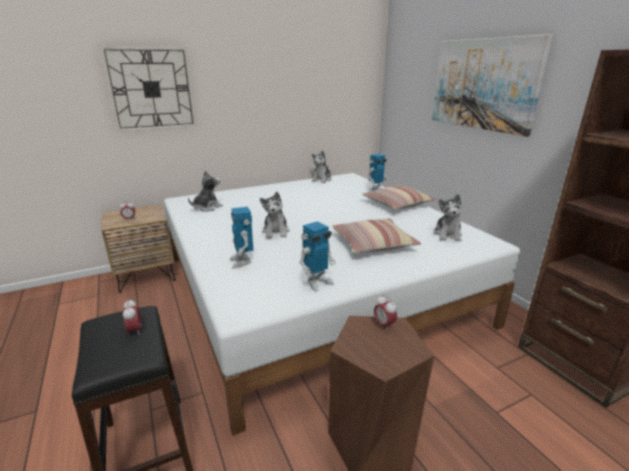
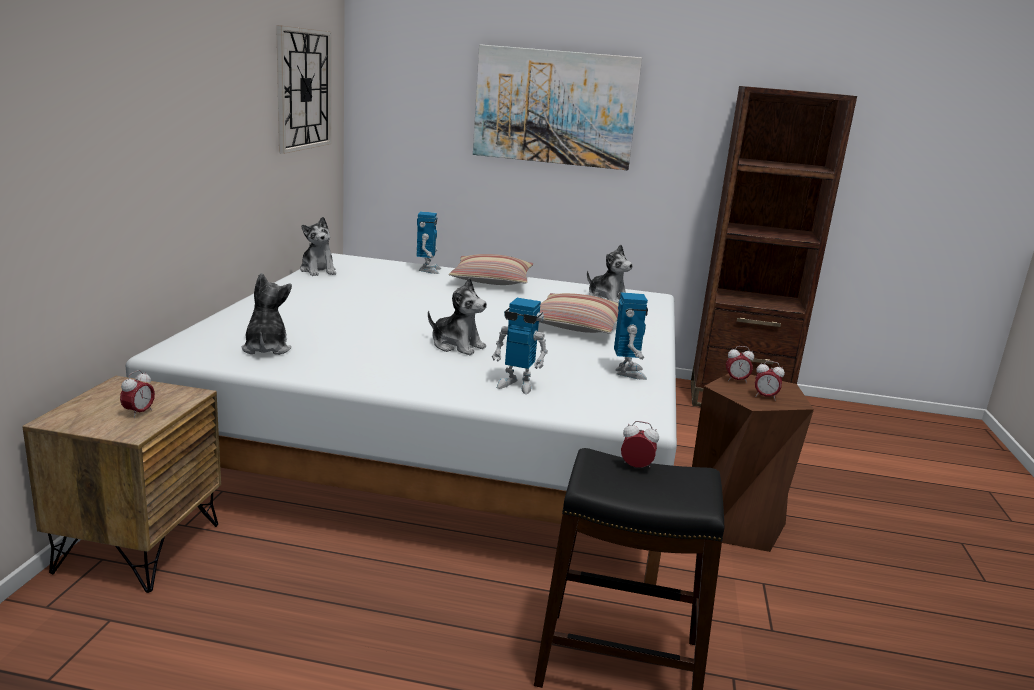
camera: 55 degrees left, 5 degrees down
(151, 89) = (101, 112): wall clock -> wall clock (303, 89)
(369, 348) = (765, 397): none -> alarm clock

